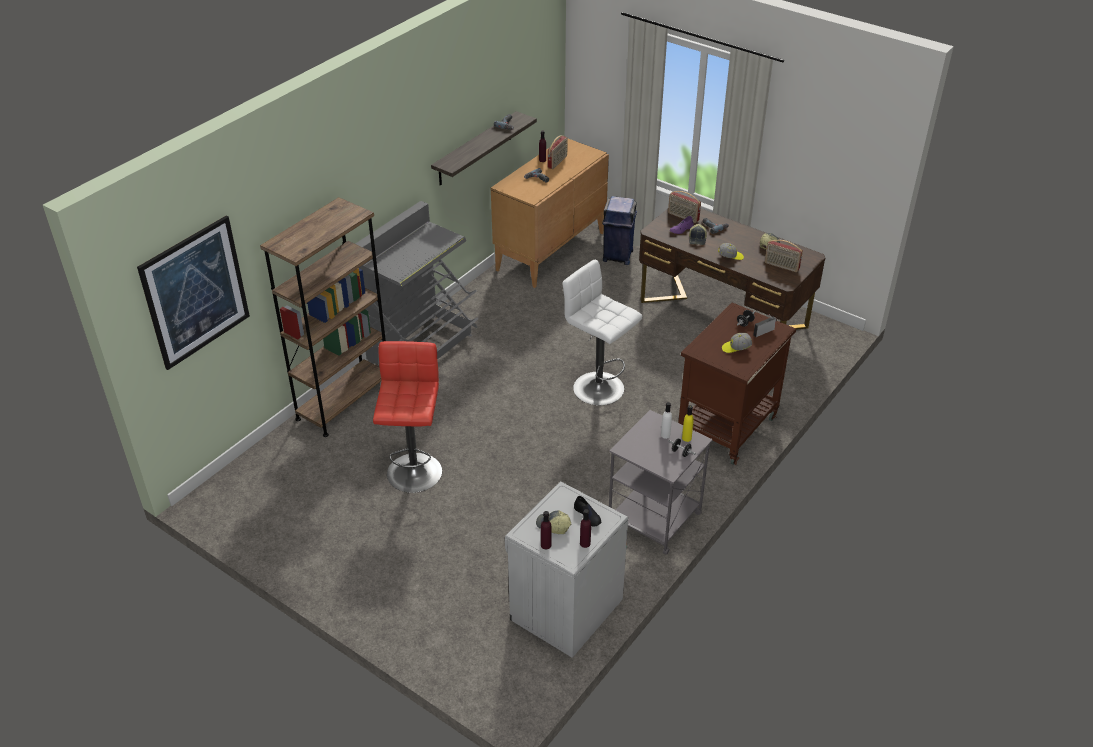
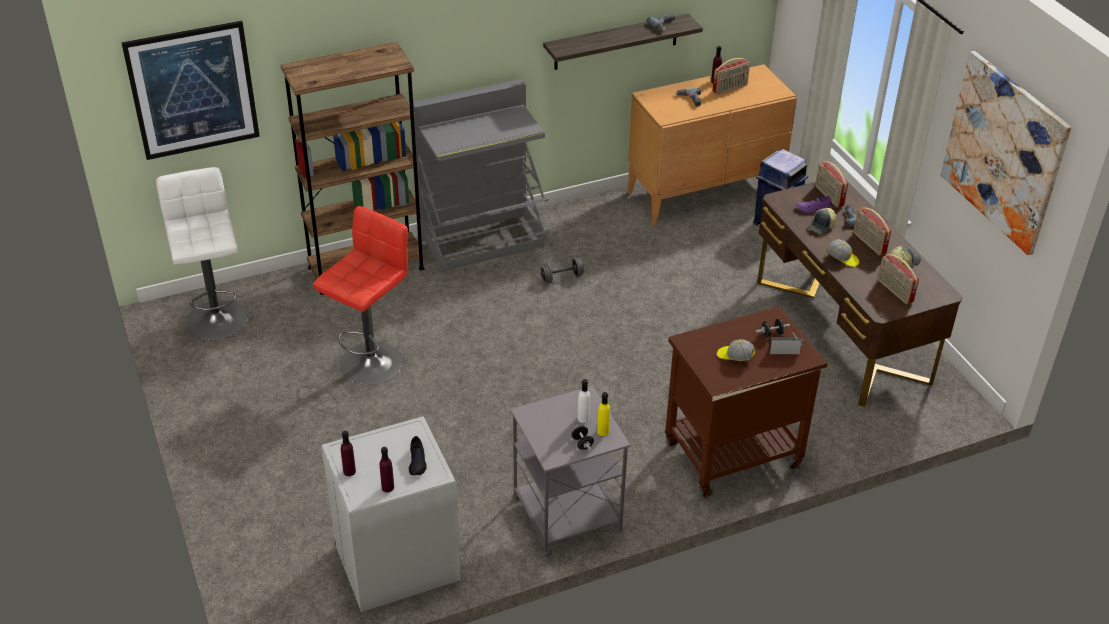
camera: 30 degrees right, 0 degrees up
(502, 351) = (562, 278): none -> grey dumbbell
(553, 526) = (374, 456): cap -> none
(598, 388) = (628, 355): white stool -> white stool (217, 319)
(737, 240) = (869, 243): none -> radio
(833, 139) = (1004, 152): none -> picture

